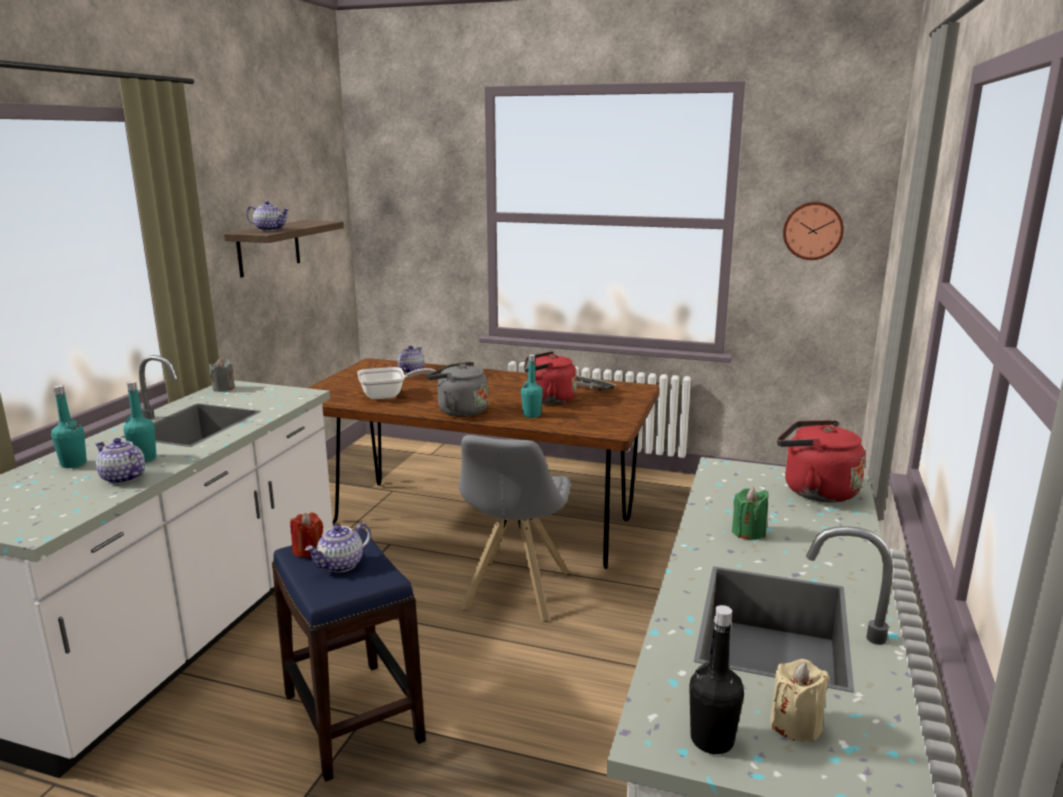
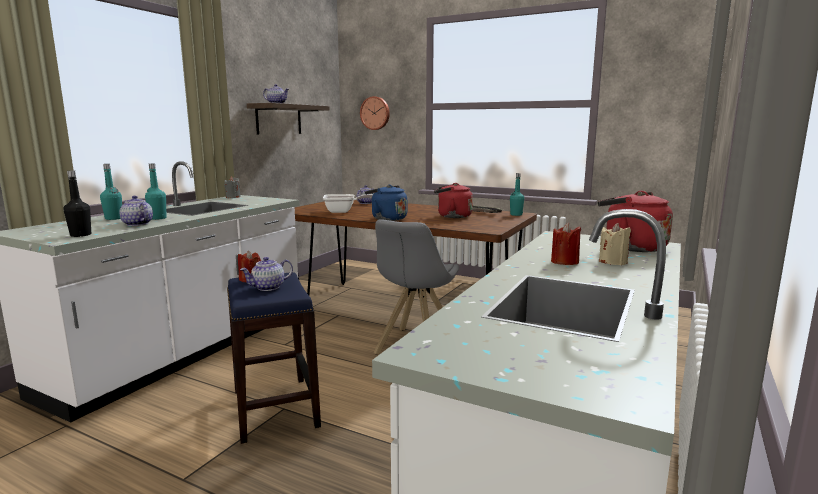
camera: 10 degrees right, 5 degrees down
(459, 411) = (387, 219): grey kettle -> blue kettle
(531, 415) = (436, 222): turquoise bottle -> turquoise bottle (516, 214)
(712, 740) = (471, 356): black bottle -> black bottle (80, 235)
(748, 532) = (564, 262): green candle -> red candle
(795, 725) = (553, 354): beige candle -> beige candle (613, 262)
(813, 230) = (658, 105): wall clock -> wall clock (375, 113)

